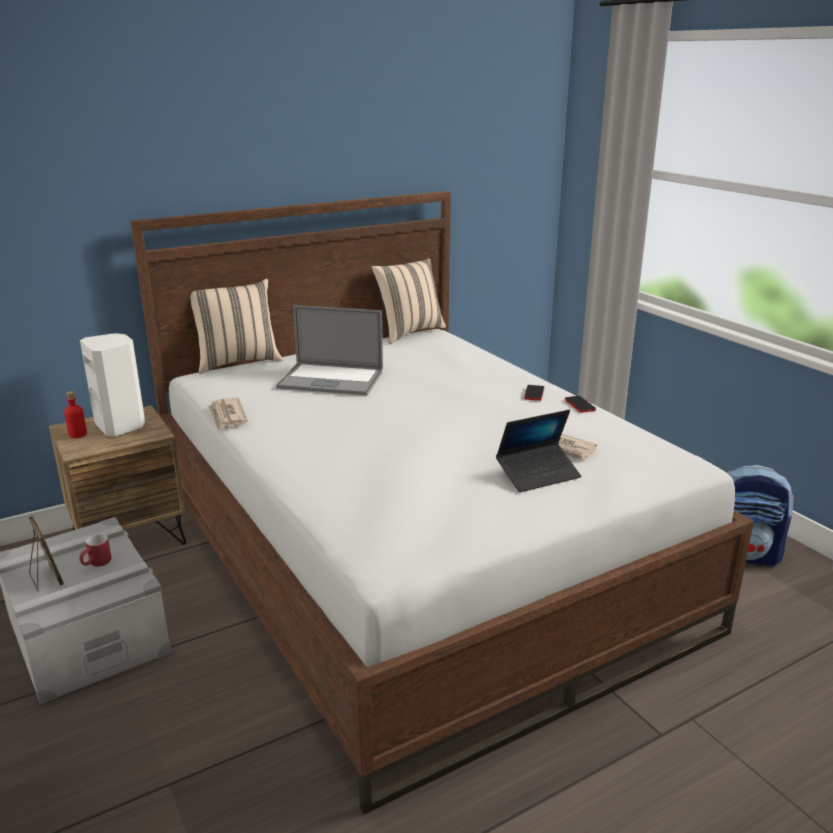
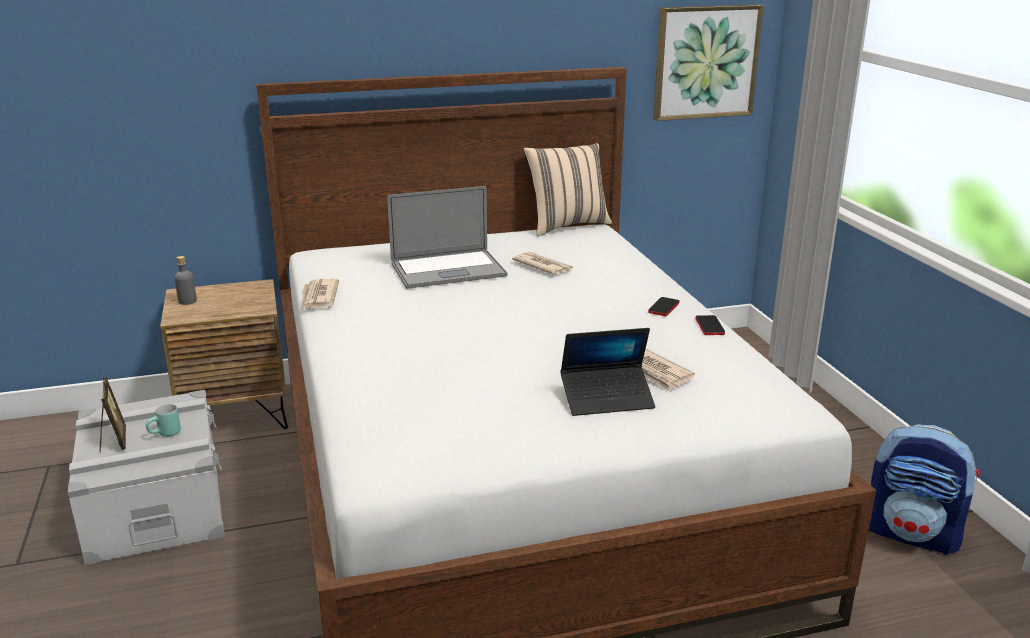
camera: 15 degrees right, 0 degrees up
(78, 434) = (187, 301): red bottle -> grey bottle
(97, 564) = (165, 435): red mug -> turquoise mug
(121, 426) = (232, 297): white speaker -> none
(237, 362) = (365, 241): beige pillow -> none
(331, 380) = (448, 270): laptop -> laptop turned 45 degrees counterclockwise
(411, 368) = (542, 266): none -> newspaper
(508, 184) = (705, 62): none -> picture

